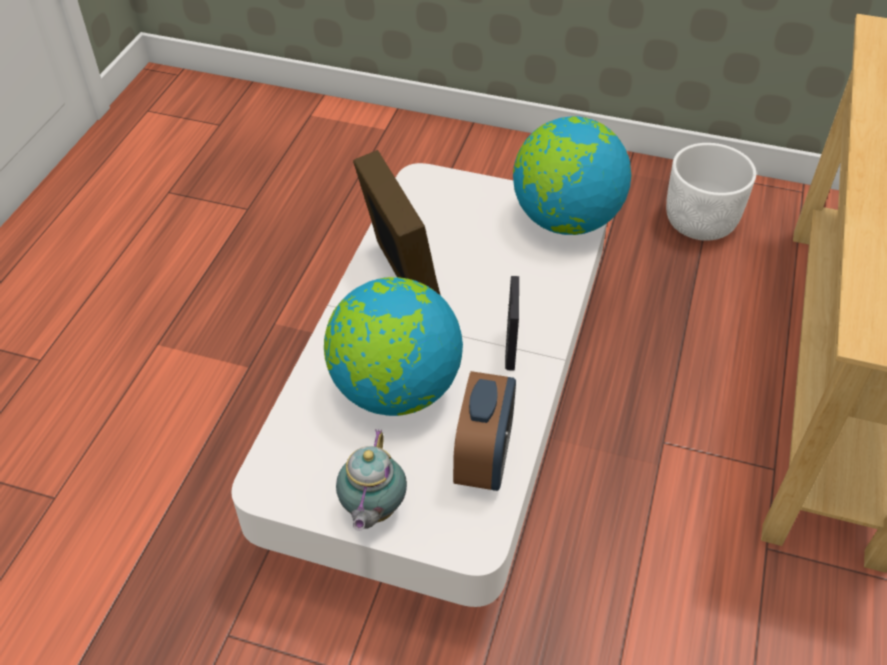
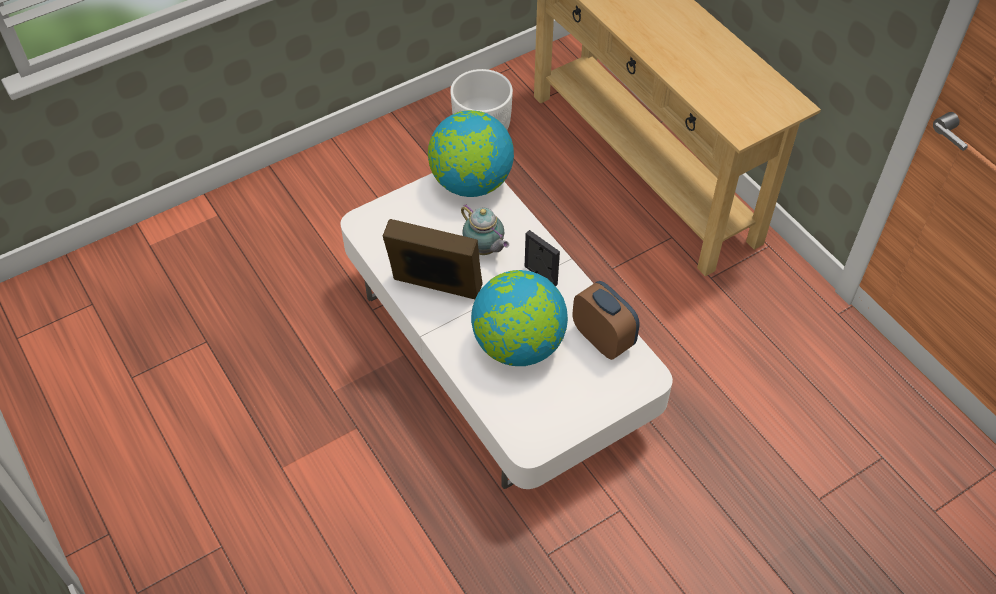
camera: 50 degrees left, 5 degrees up
(372, 511) = (591, 408): teapot -> teapot (484, 250)

